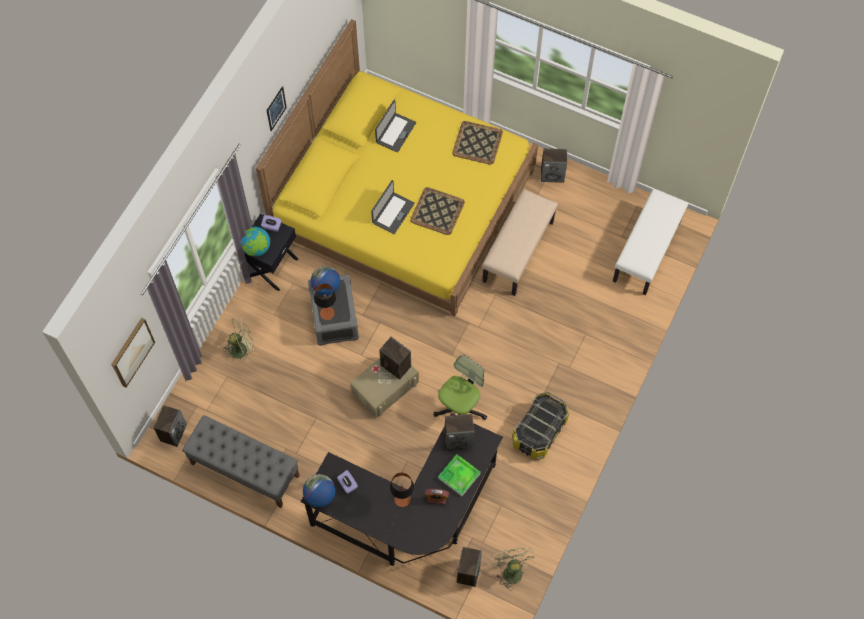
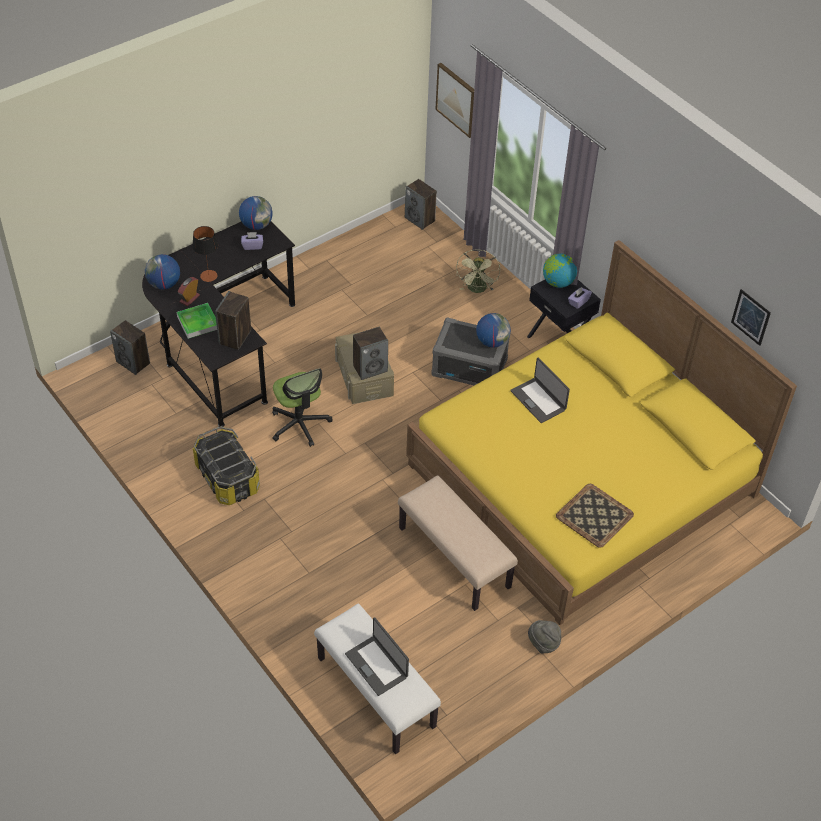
camera: 115 degrees right, 15 degrees down
(244, 470) = (350, 251): grey bench -> none
(276, 108) = (671, 246): picture -> picture (751, 317)
(327, 313) = (461, 332): table lamp -> none
(395, 132) = (649, 444): laptop -> laptop (377, 665)
(432, 529) = (164, 284): none -> globe
(438, 211) = (518, 440): tray -> none
(510, 570) = (109, 393): green fan -> none
(552, 175) = (543, 643): speaker -> grey hat

